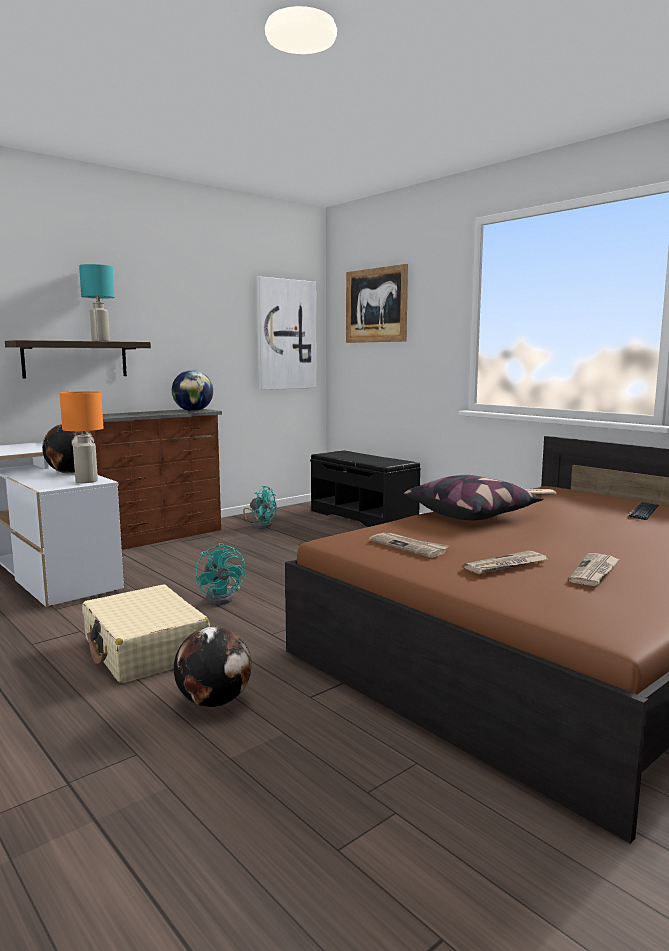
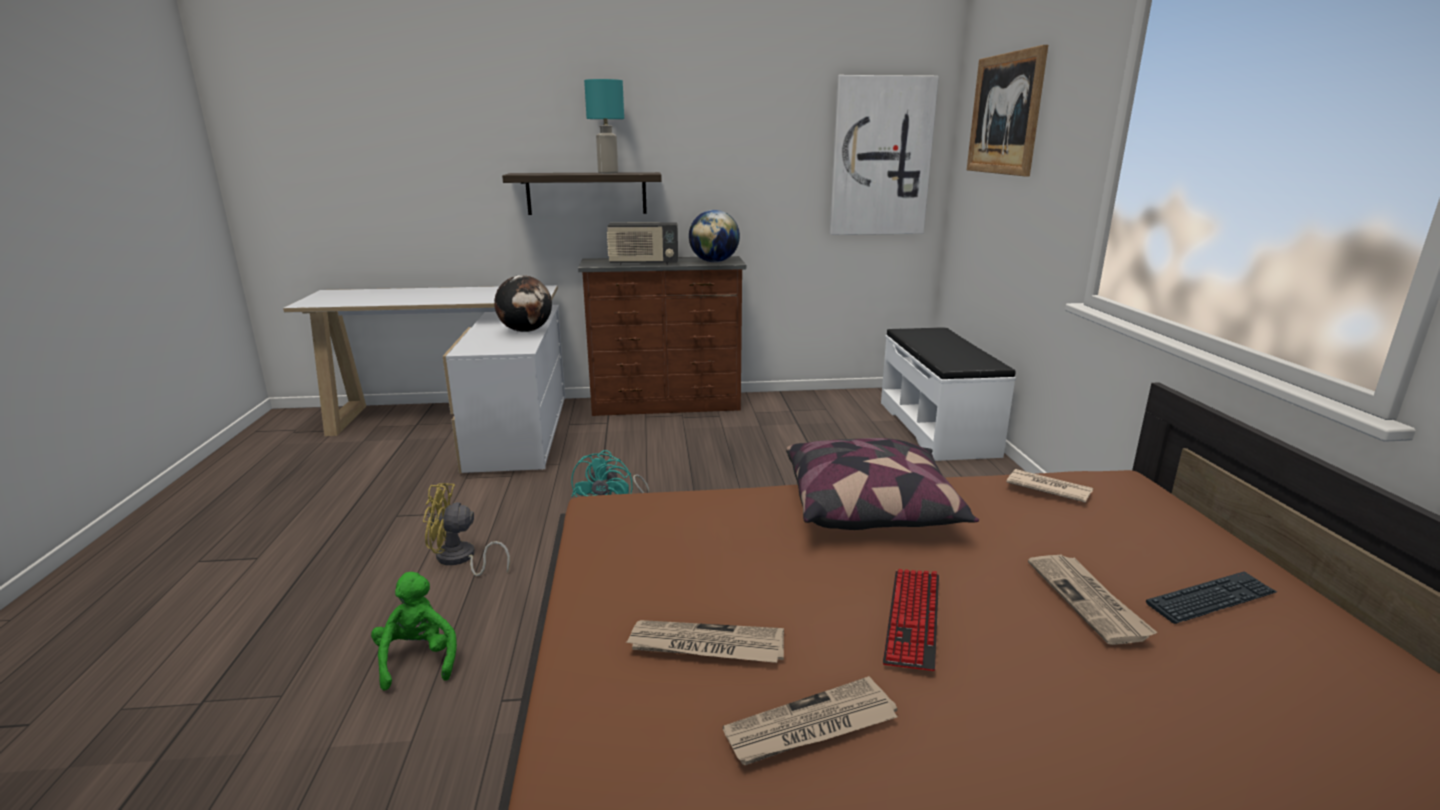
camera: 35 degrees right, 10 degrees up
(87, 481) = (512, 347): orange table lamp -> none
(141, 414) = (643, 263): none -> radio
(145, 650) = (460, 559): beige suitcase -> yellow fan
(214, 701) = (418, 659): globe -> green plush toy
(261, 525) = (792, 413): turquoise fan -> none
(363, 516) = (937, 428): black bench -> white bench
(409, 546) = (659, 551): newspaper -> newspaper (1088, 600)
(565, 538) = (912, 619): none -> keyboard

